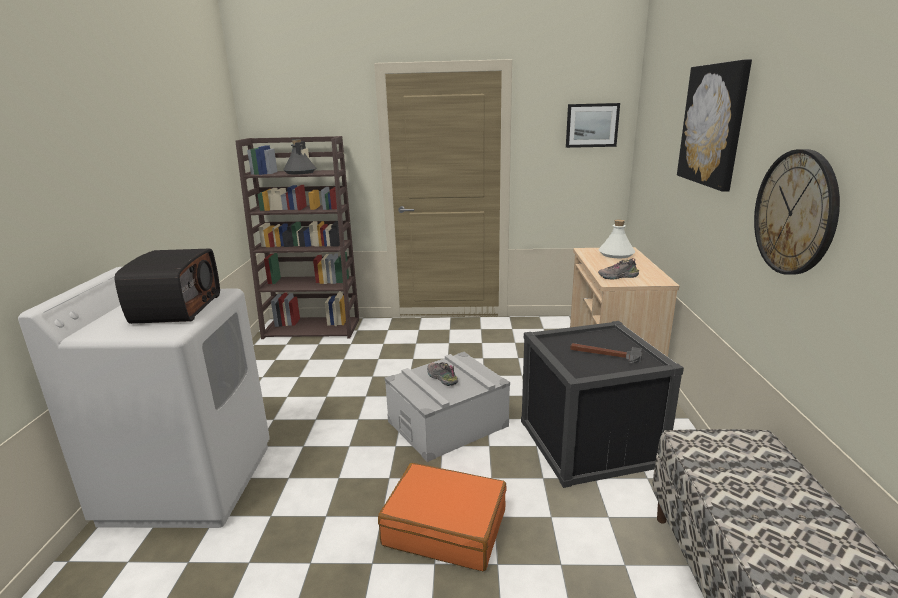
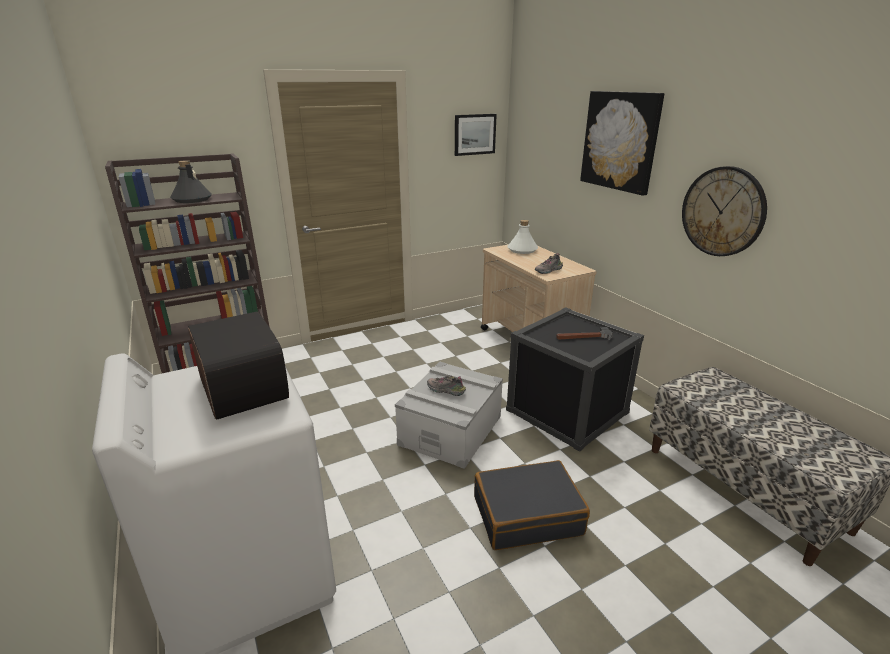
camera: 30 degrees left, 5 degrees up
(445, 527) = (527, 514): orange suitcase -> black suitcase

